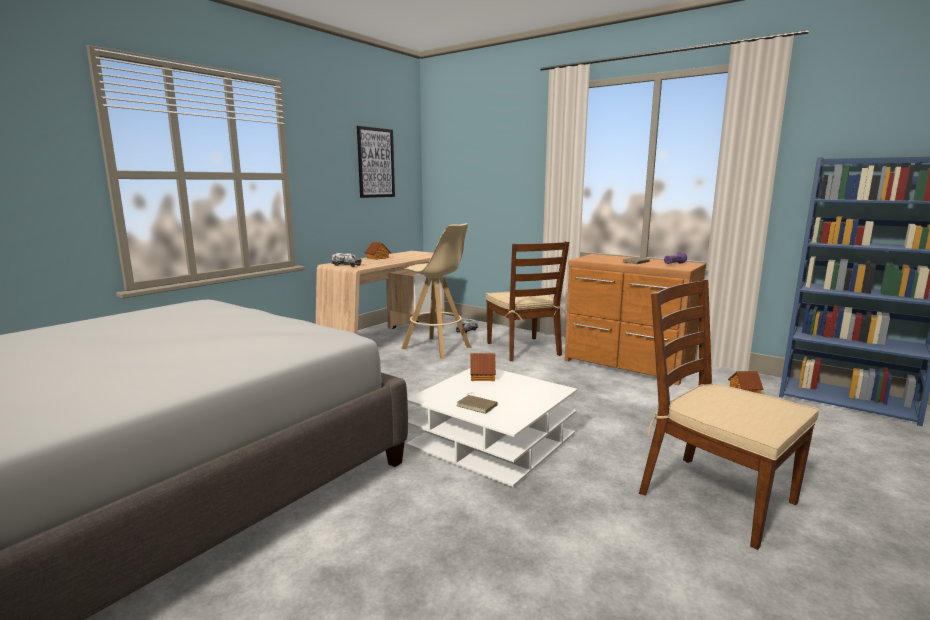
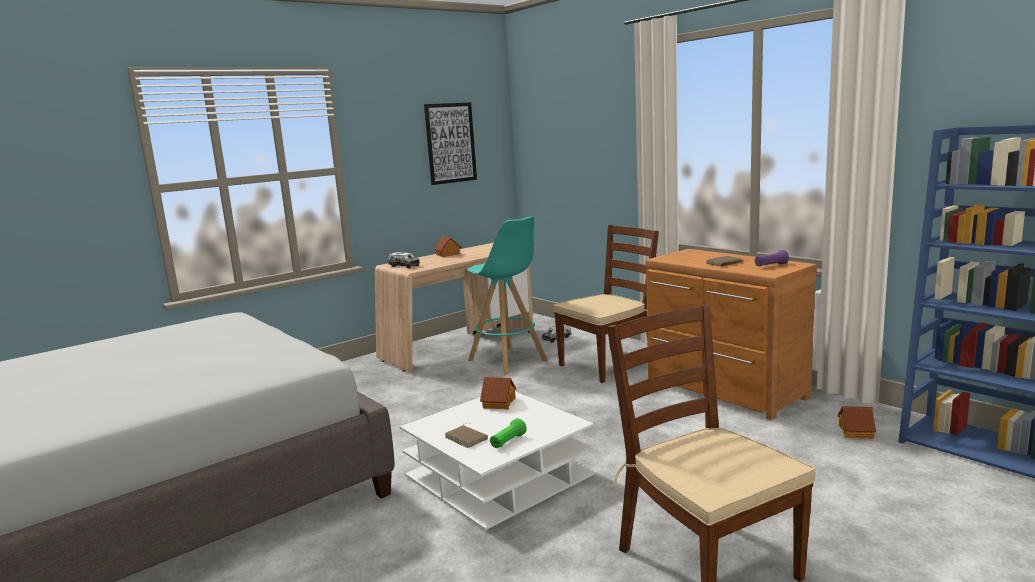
camera: 15 degrees right, 0 degrees up
(437, 348) = (508, 360): beige stool -> turquoise stool
(517, 407) = (508, 442): none -> green flashlight
(523, 349) = (608, 364): brown chair -> brown chair turned 120 degrees counterclockwise

